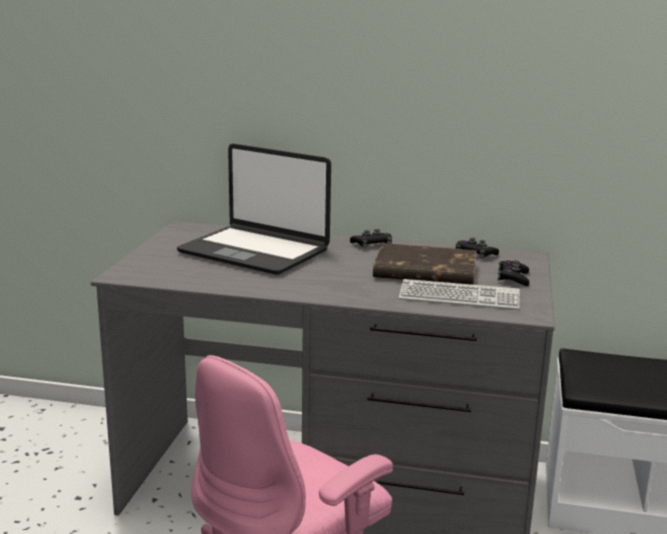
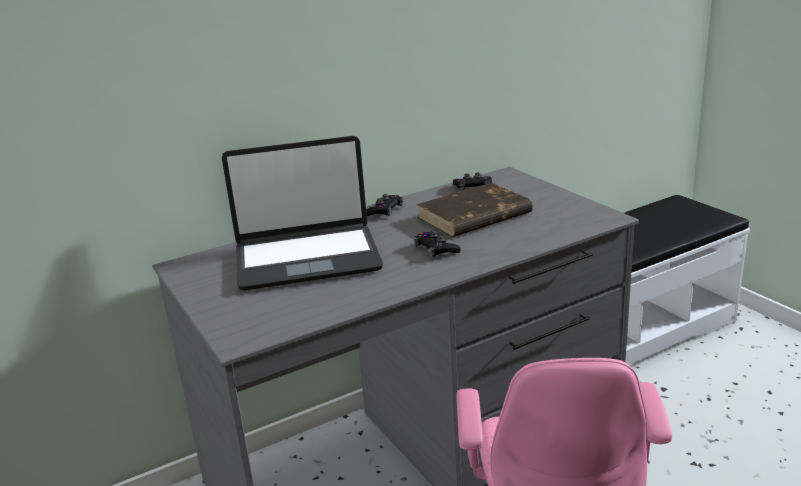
camera: 40 degrees left, 5 degrees up
(459, 297) = (541, 225): keyboard -> none
(513, 278) = (537, 195): black game controller -> black game controller (436, 249)

